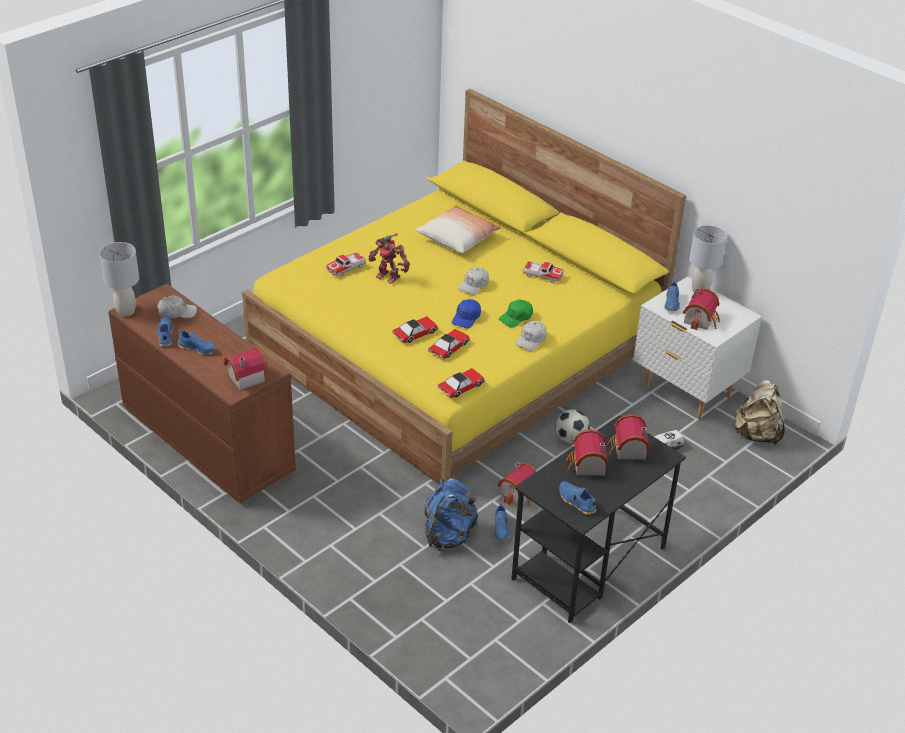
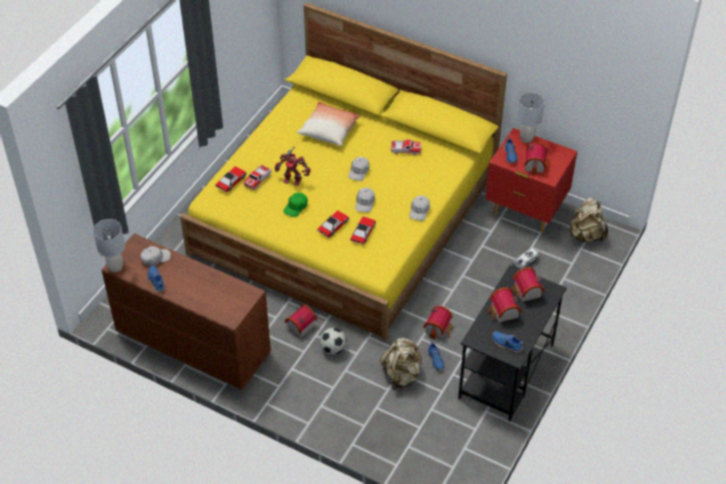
camera: 15 degrees left, 10 degrees up
(198, 348) = (186, 286): blue shoe -> none
(244, 377) = (233, 303): toy house -> toy house (299, 326)
(449, 536) = (401, 375): blue backpack -> beige backpack
(461, 387) = (385, 265): toy car -> toy car (231, 181)
(466, 318) = (365, 203): blue cap -> white cap
(516, 317) = (401, 193): green cap -> green cap (296, 207)
(571, 439) = (457, 272): football -> football (333, 349)
(686, 392) = (525, 211): white nightstand -> red nightstand

